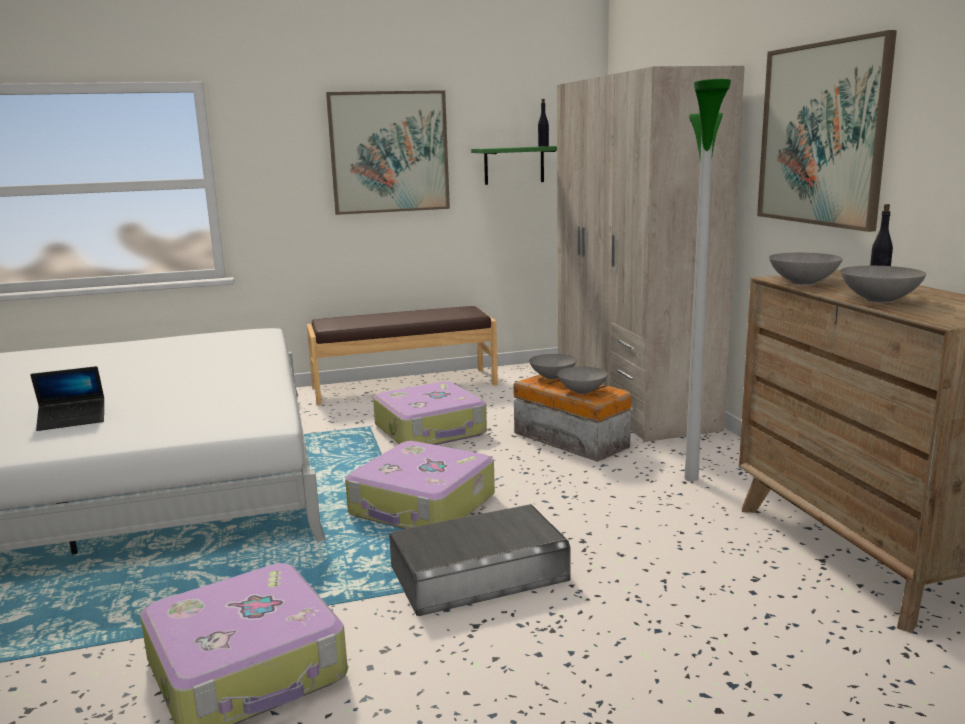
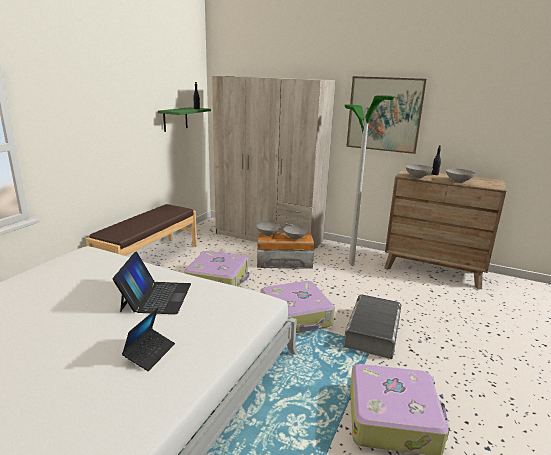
camera: 50 degrees left, 5 degrees up
(198, 383) = (156, 297): none -> laptop
(389, 152) = (120, 115): picture -> none

